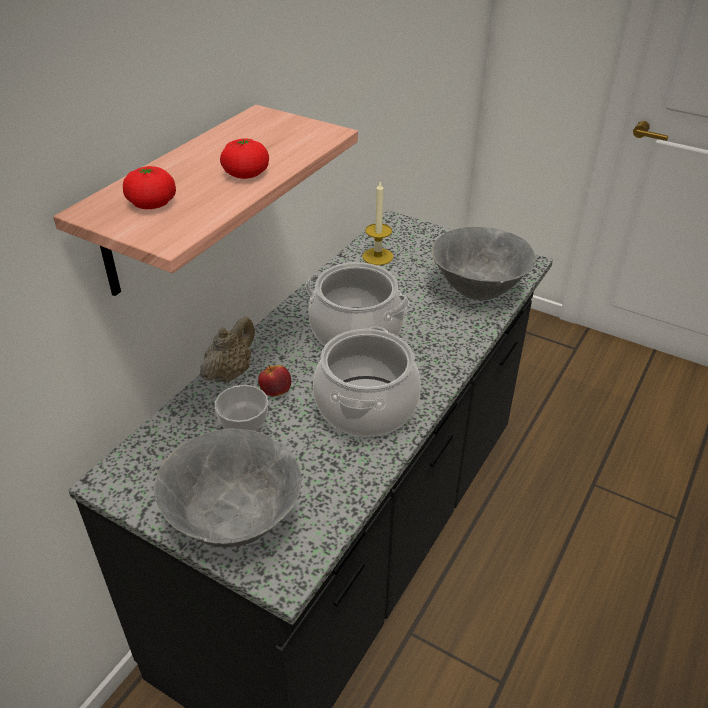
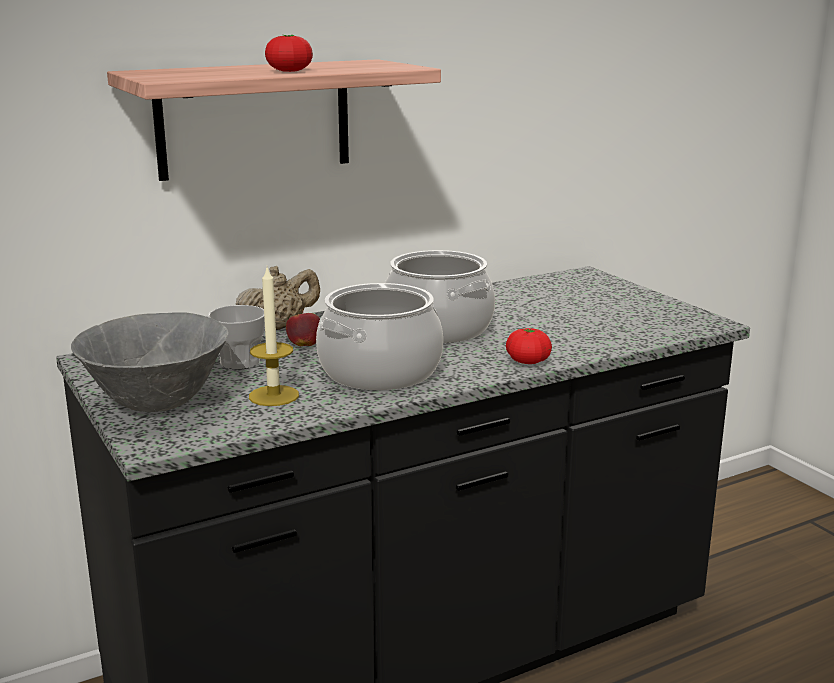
camera: 30 degrees right, 20 degrees down
(152, 204) = (186, 72): tomato -> tomato (528, 361)
(377, 256) = (532, 290): candle -> candle (274, 396)
(479, 291) = (618, 330): grey bowl -> none

